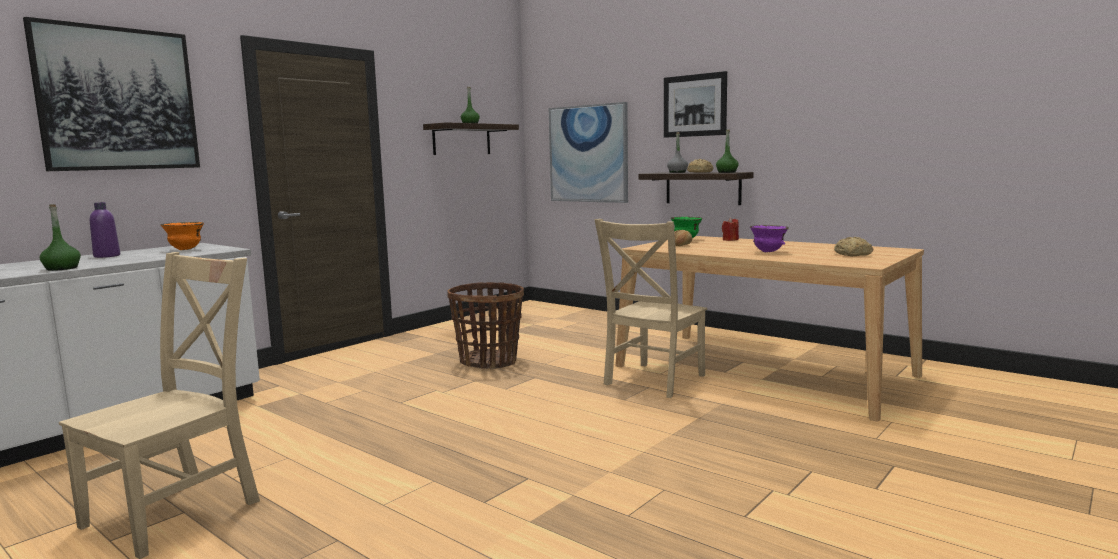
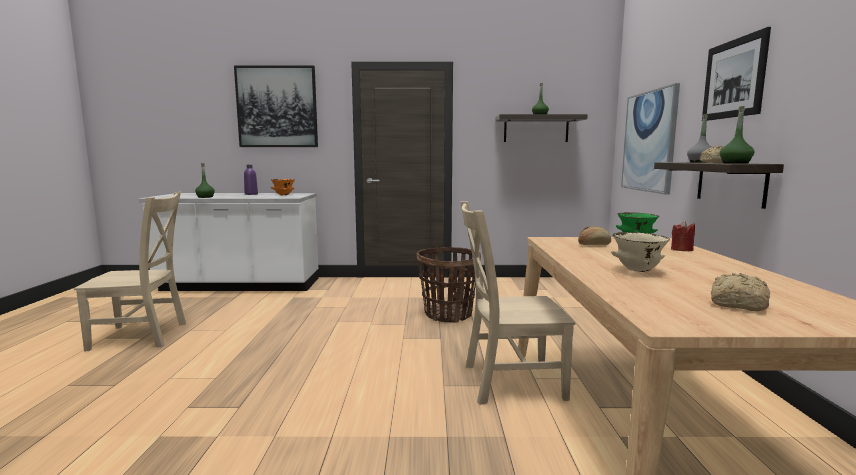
camera: 50 degrees right, 0 degrees up
(768, 252) = (637, 271): purple bowl -> beige bowl

